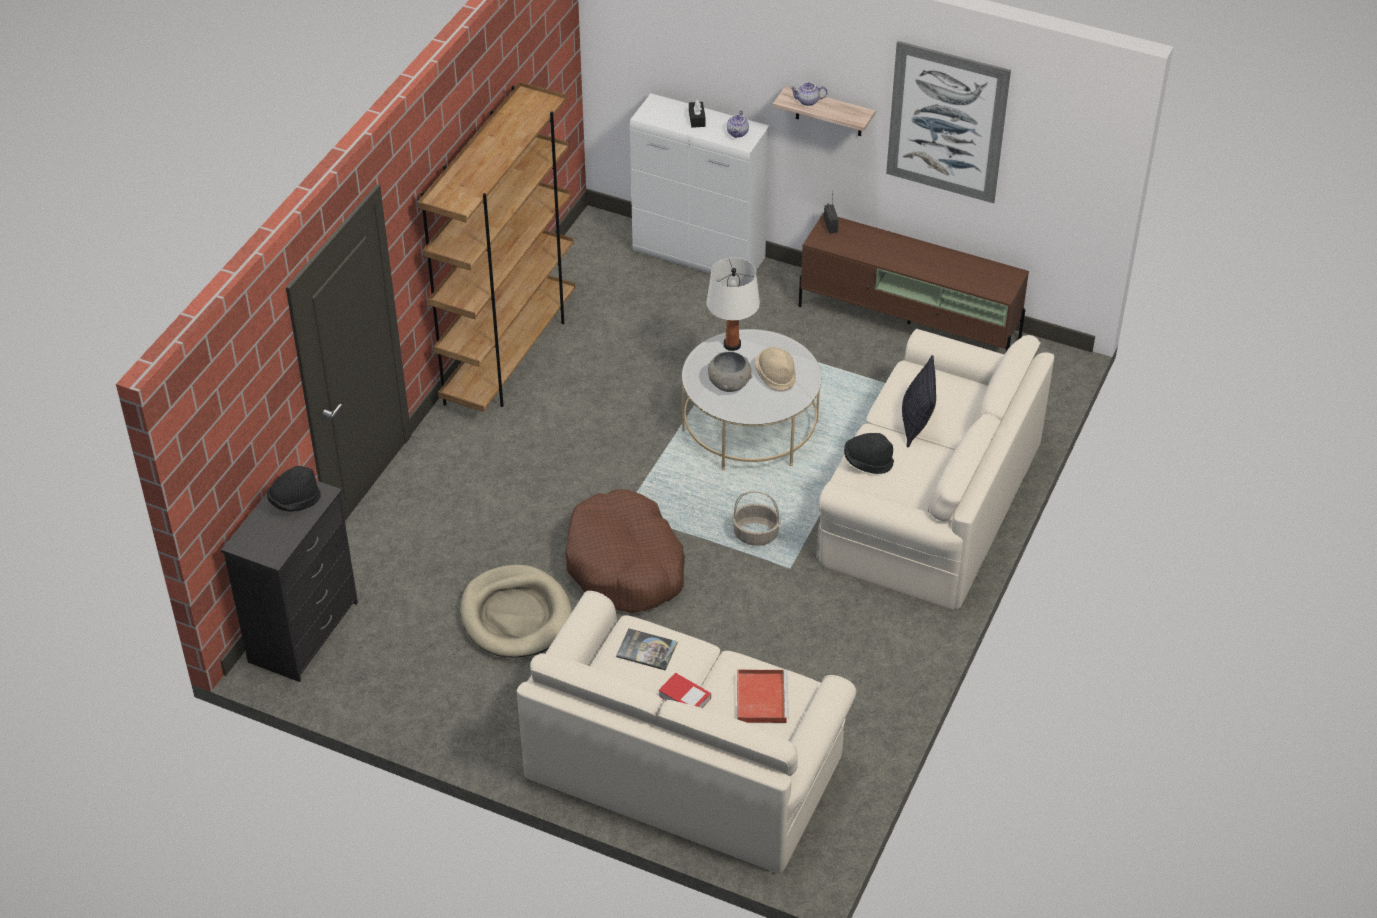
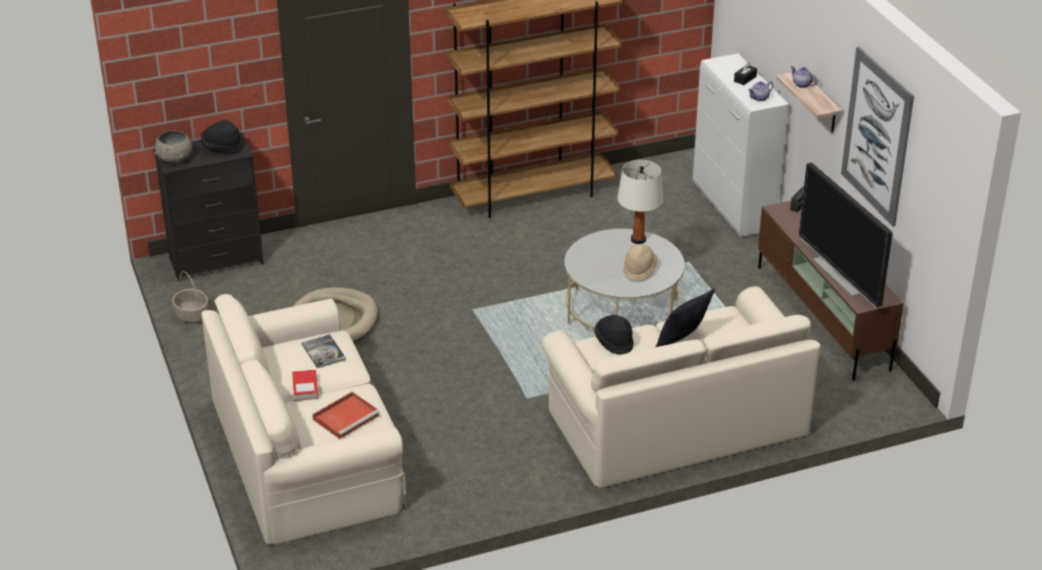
camera: 45 degrees right, 10 degrees down
(625, 565) = (432, 336): brown dog bed -> none
(729, 384) = (602, 258): grey bowl -> grey bowl (174, 159)
(755, 535) = (534, 368): basket -> basket (191, 315)
(952, 274) = (841, 275): none -> television

